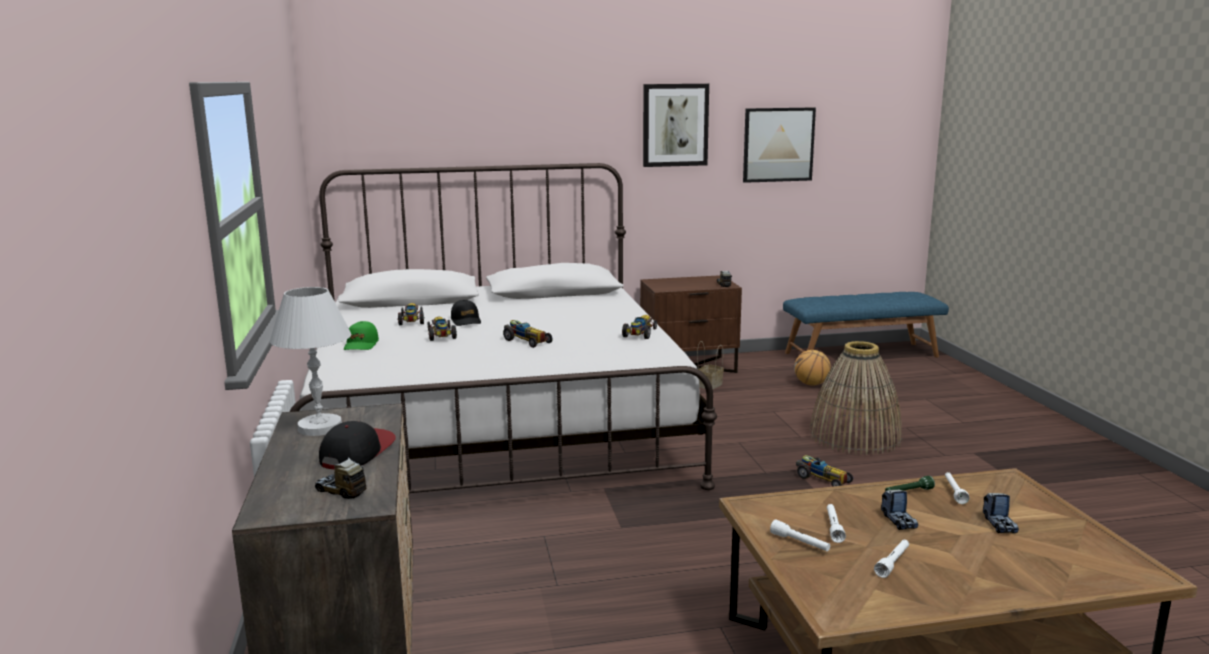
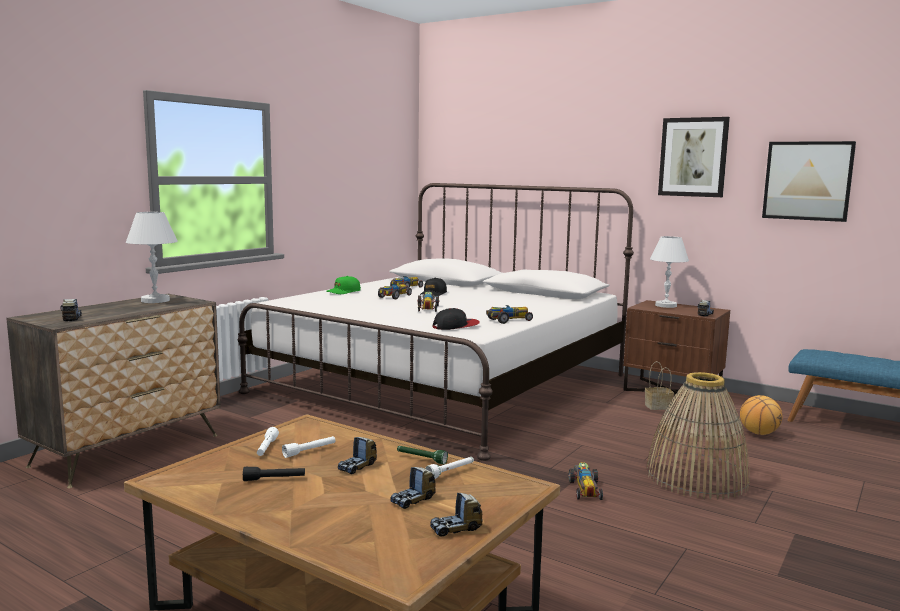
camera: 45 degrees right, 5 degrees down
(357, 452) = (129, 310): cap -> cap (456, 326)
(672, 282) = (665, 305): none -> white table lamp
(893, 563) = (274, 479): white flashlight -> black flashlight
(1074, 528) = (456, 528): none -> toy truck

